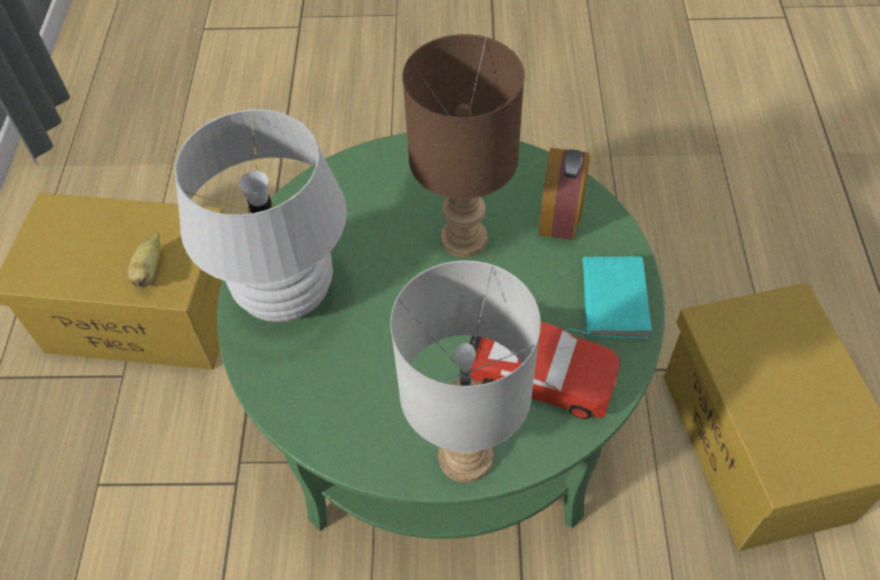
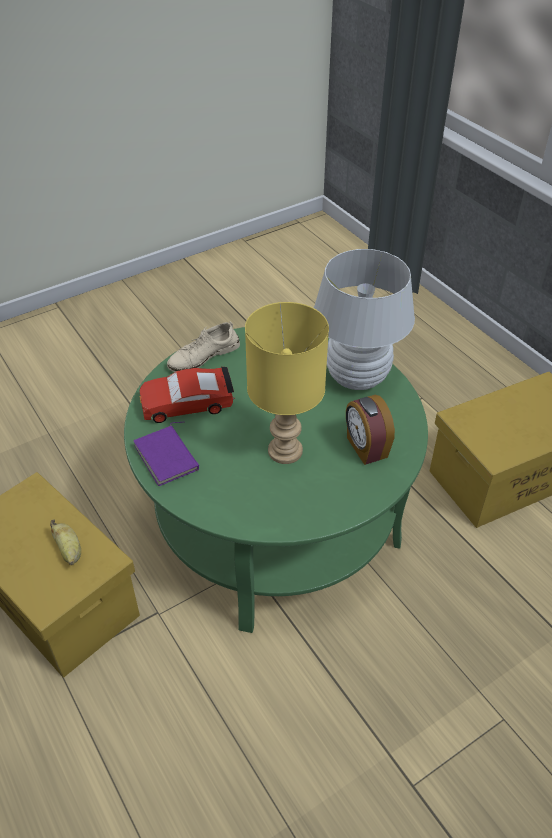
camera: 145 degrees right, 10 degrees down
(149, 270) = (483, 419): banana -> banana (69, 551)
(462, 240) = (285, 450): brown table lamp -> yellow table lamp
(464, 455) = (203, 356): grey table lamp -> beige shoe
(560, 217) = (232, 494): alarm clock -> alarm clock (366, 448)
(610, 300) = (168, 457): turquoise book -> purple book

